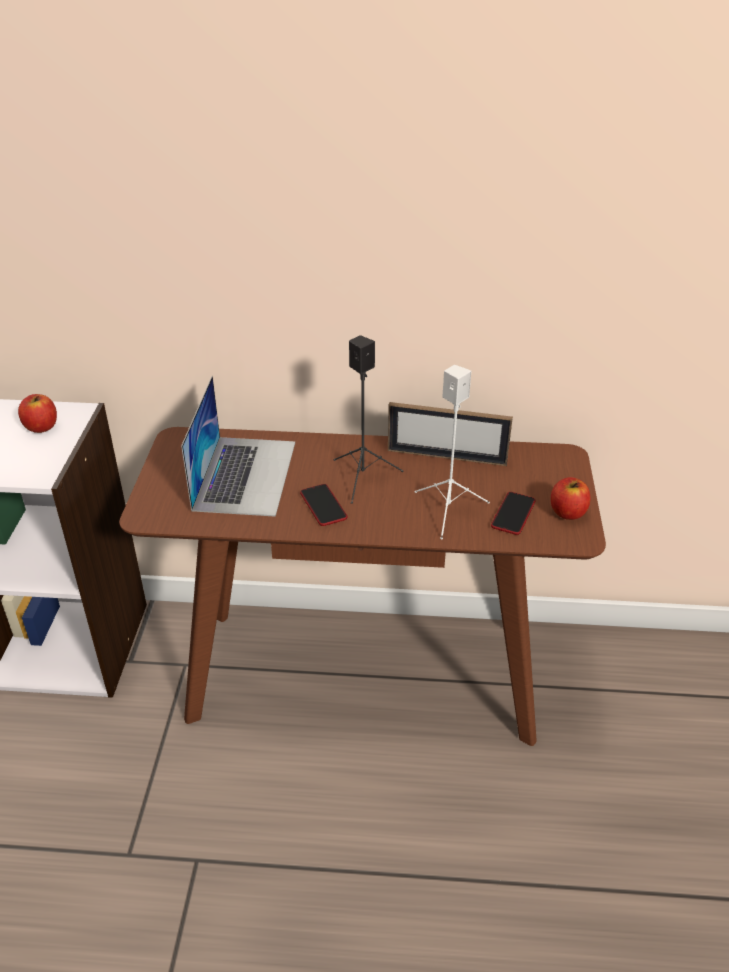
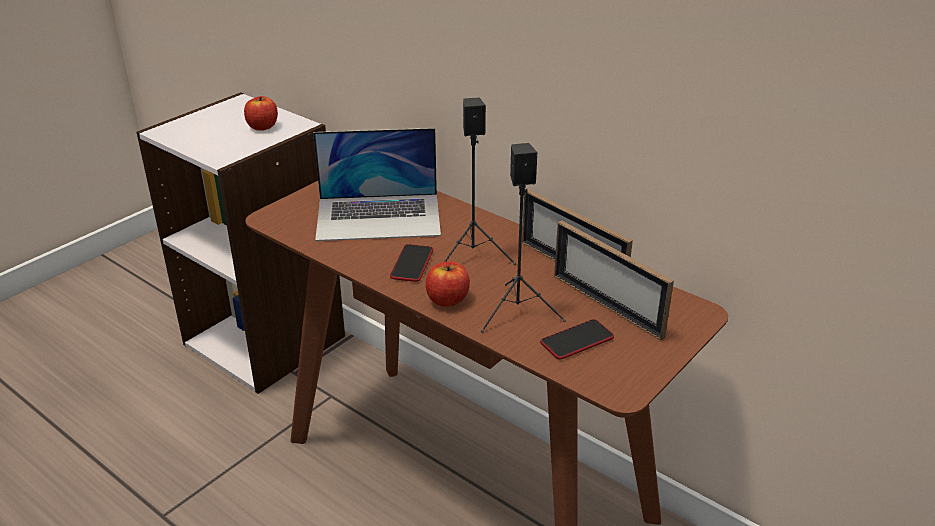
camera: 35 degrees right, 5 degrees down
(245, 474) = (379, 217): laptop -> laptop turned 45 degrees clockwise
(449, 510) = (518, 312): white speaker -> black speaker
(503, 477) = (606, 305): none -> picture frame
(567, 512) = (636, 362): apple -> apple (447, 299)

